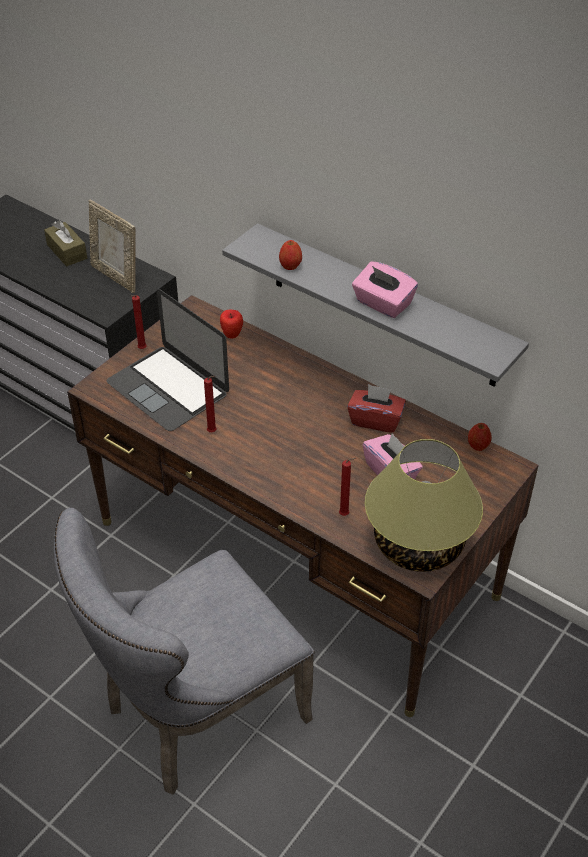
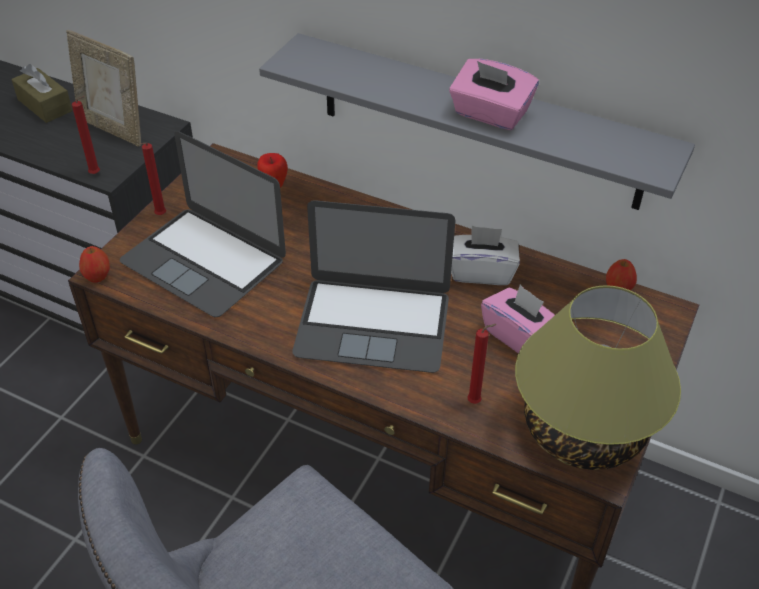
camera: 10 degrees left, 0 degrees up
(213, 432) = (275, 312): red candle -> red candle (96, 174)
(283, 450) = (373, 324): none -> laptop
(290, 266) = (355, 80): apple -> apple (98, 276)
(375, 420) = (481, 272): red tissue box -> white tissue box

